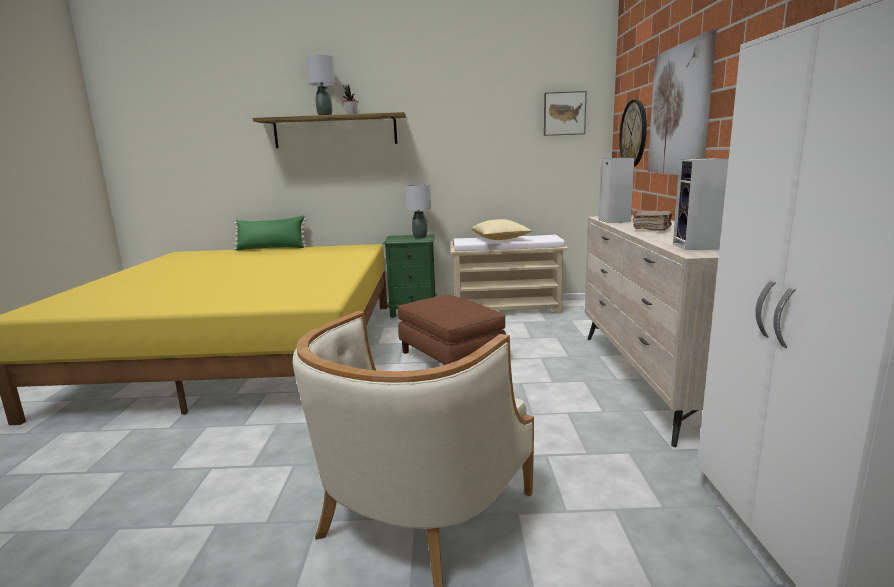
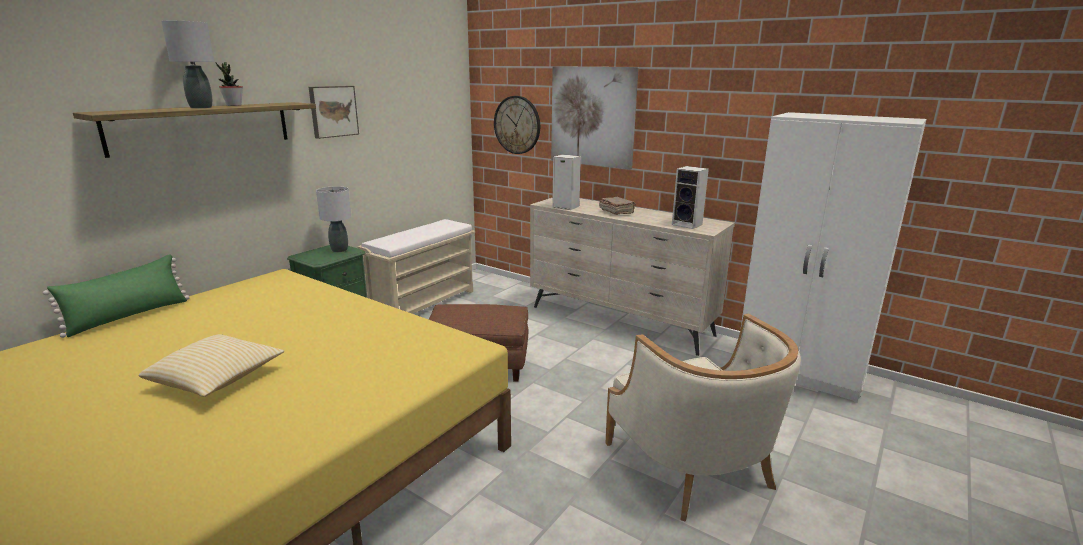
camera: 55 degrees left, 5 degrees up
(500, 239) = (415, 235): pillow -> pillow (217, 380)
(564, 113) = (438, 100): picture -> picture (333, 111)

